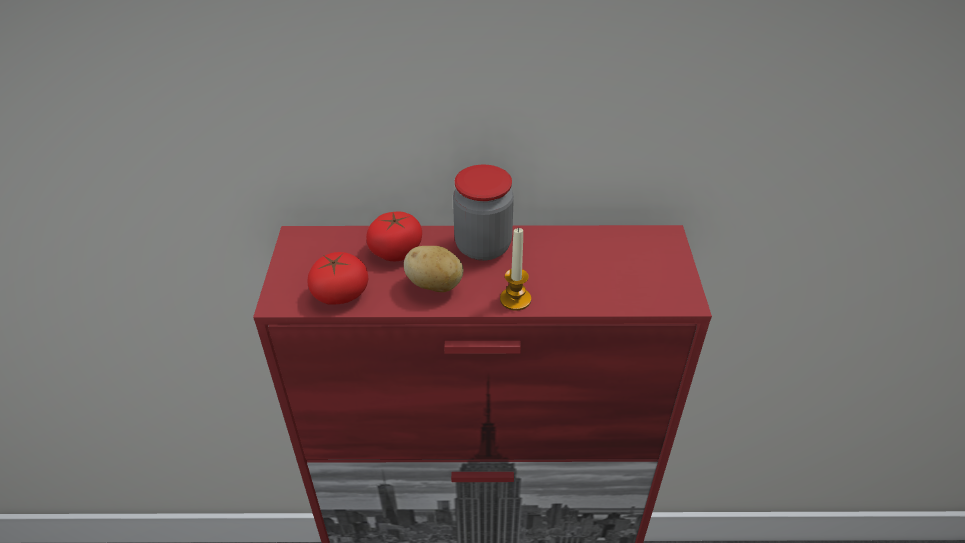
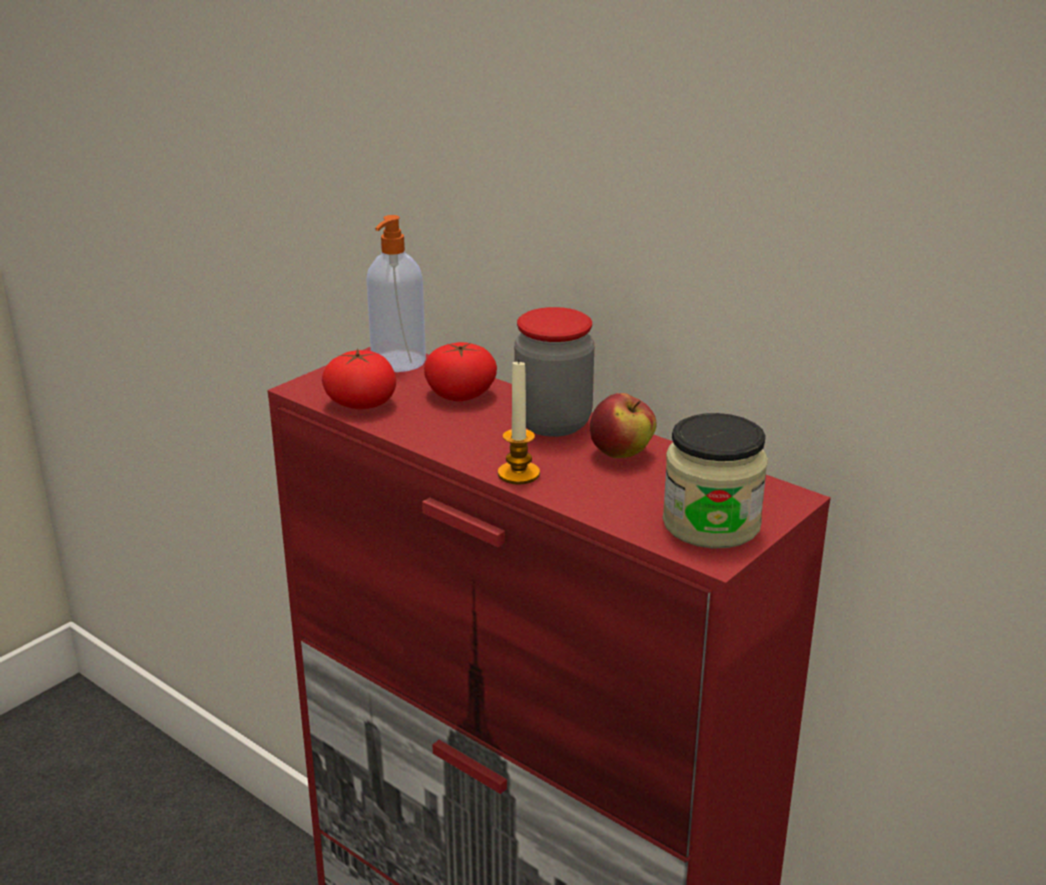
camera: 40 degrees right, 15 degrees down
(318, 244) = (397, 362): none -> soap dispenser
(435, 286) = (455, 432): potato -> none
(549, 250) = (621, 454): none -> apple
(657, 278) = (711, 524): none -> jar

